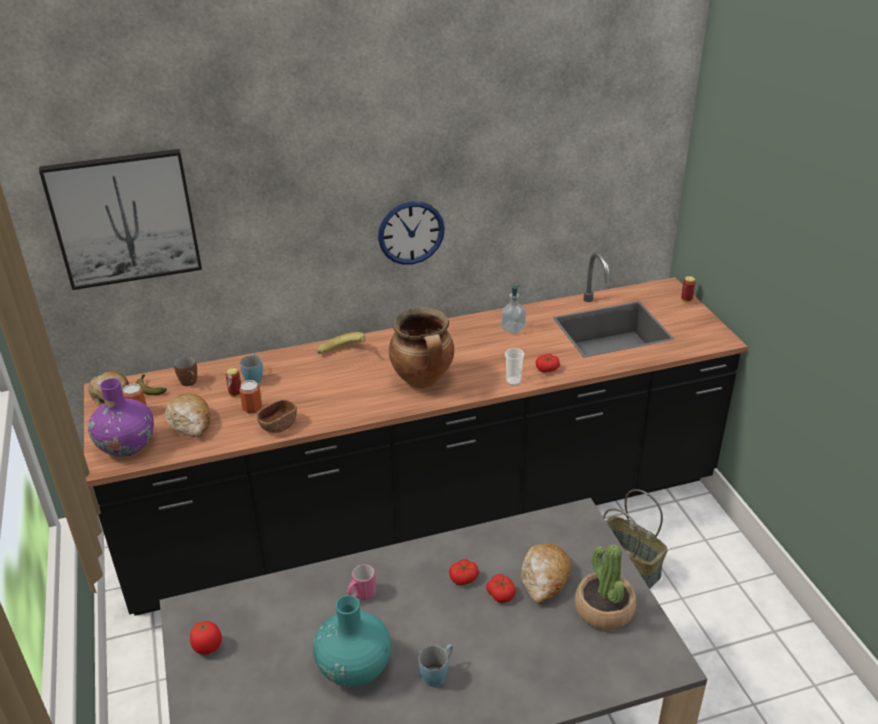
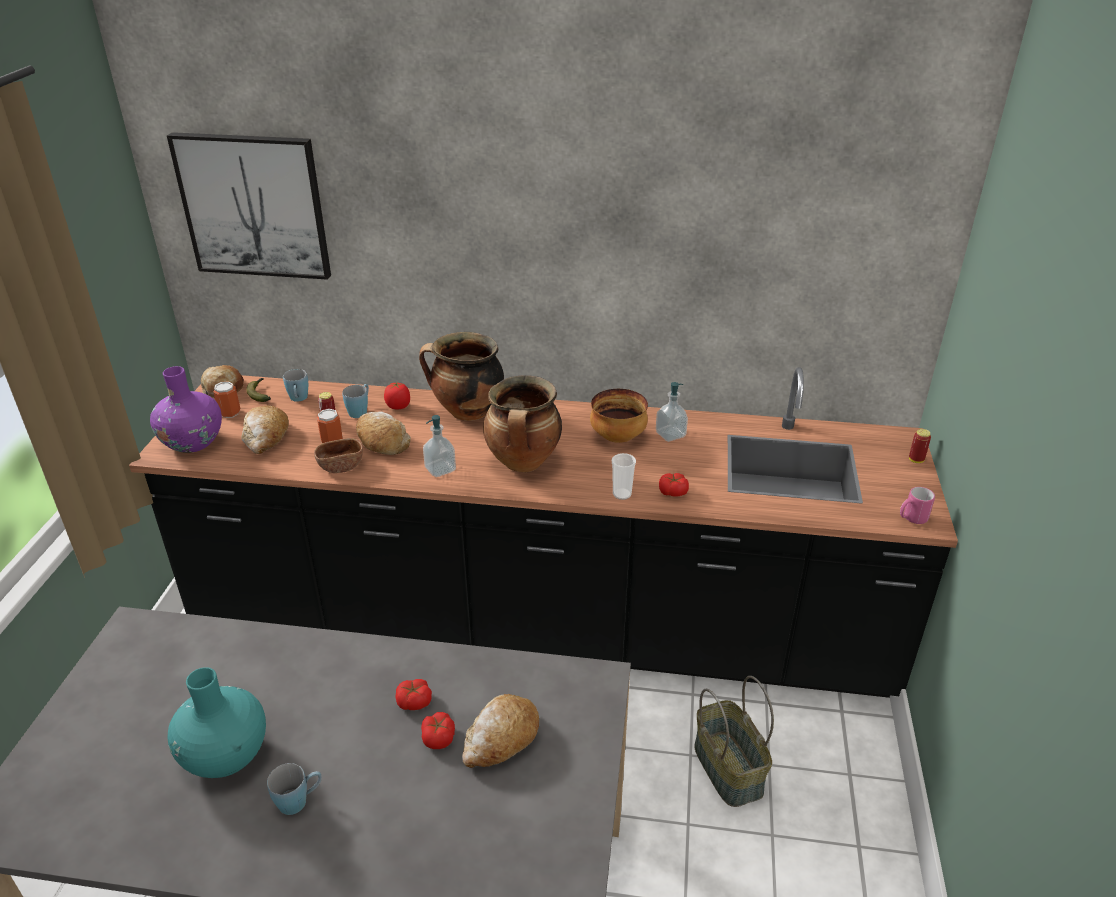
camera: 25 degrees right, 0 degrees up
(190, 383) = (298, 399): brown mug -> blue mug
(208, 647) = (117, 672): tomato -> tomato (398, 406)
(295, 396) = (382, 441): none -> bread
(345, 354) = (466, 412): banana -> cooking pot
(361, 595) = (297, 677): pink mug -> pink mug (911, 518)
(362, 404) = (440, 469): none -> soap dispenser
(411, 232) = (569, 290): wall clock -> none
(478, 341) = (618, 438): none -> bowl
(603, 609) = (539, 806): potted plant -> none

